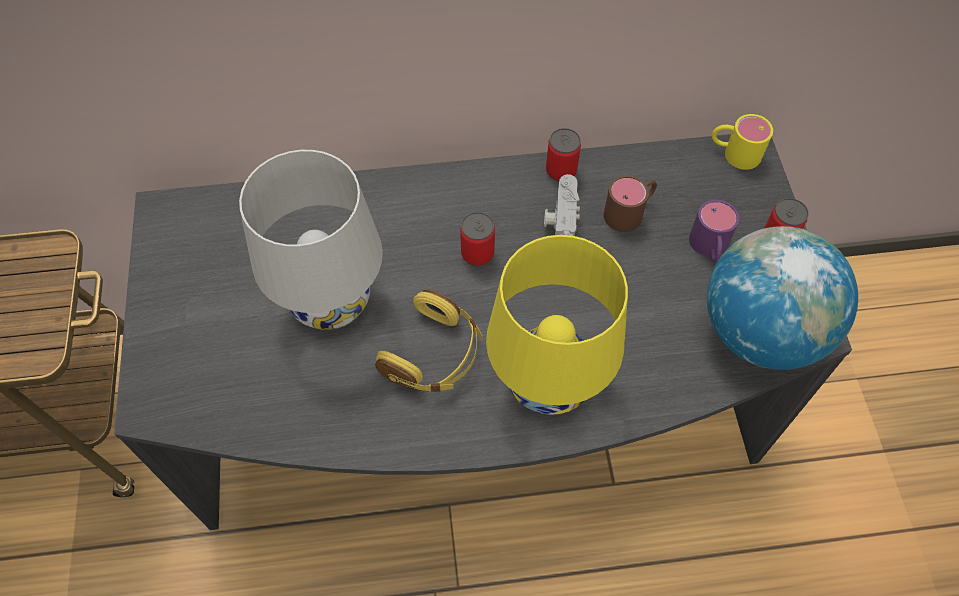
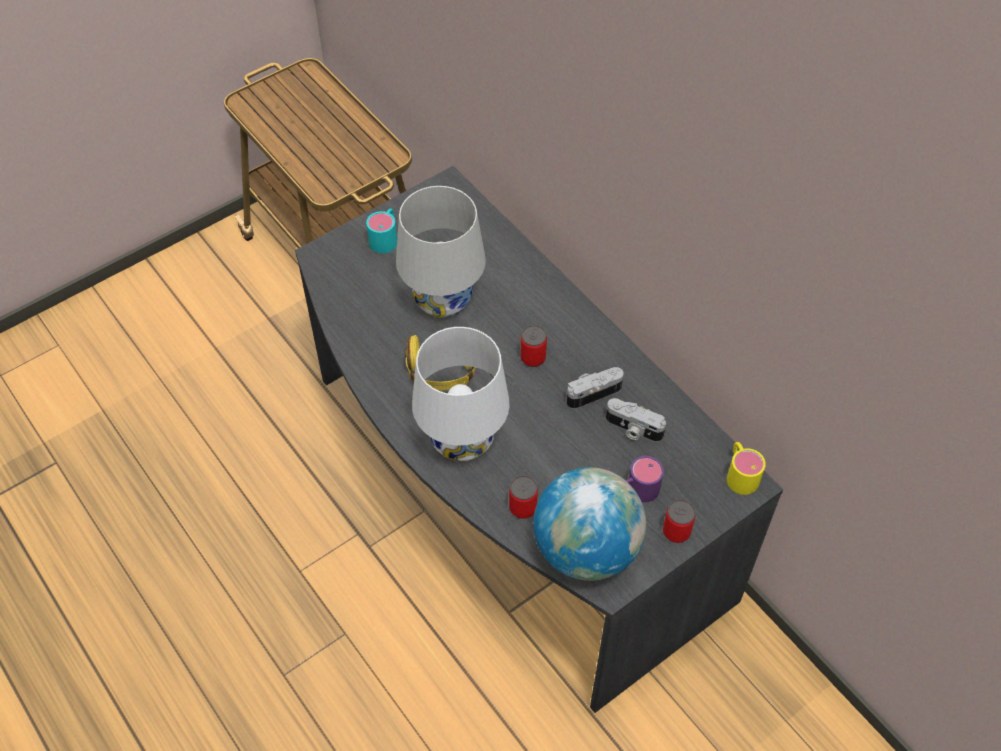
camera: 60 degrees right, 5 degrees down
(185, 316) = (386, 237): none -> turquoise mug
(549, 383) = (462, 441): yellow table lamp -> white table lamp
(561, 170) = (638, 373): can -> can (523, 508)
(630, 212) = (633, 429): brown mug -> camera

